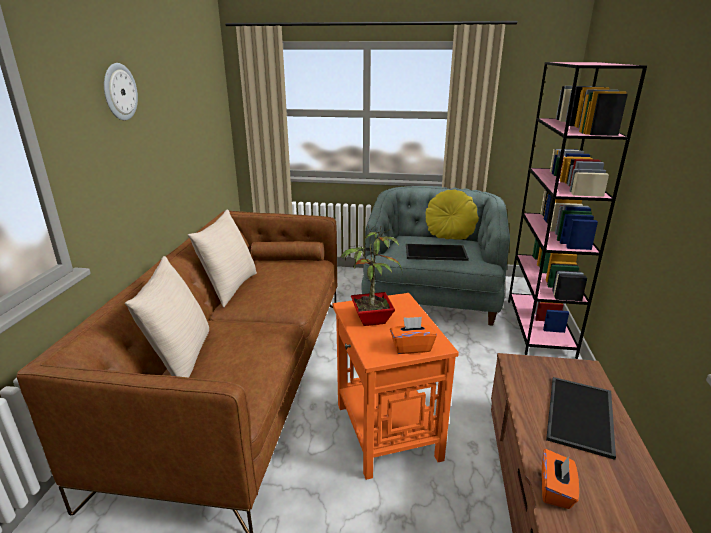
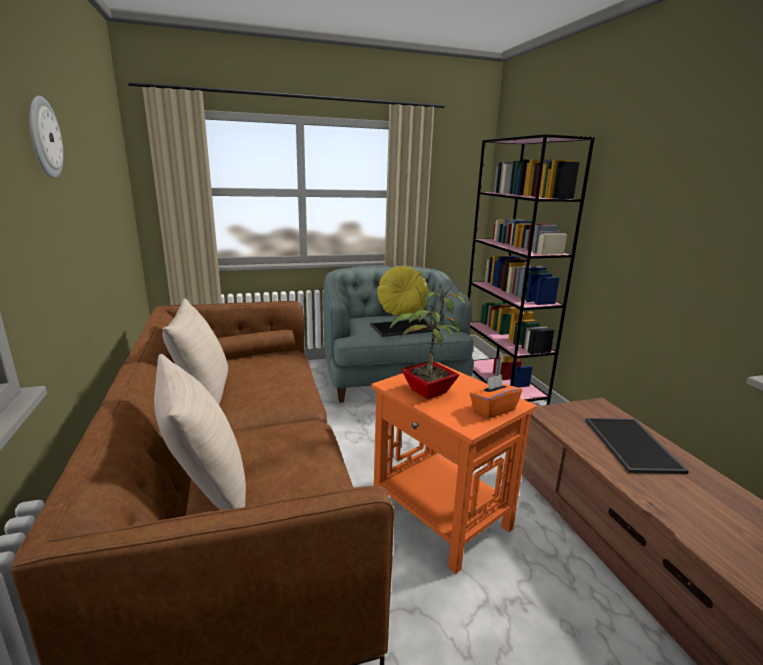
camera: 25 degrees left, 5 degrees down
(556, 490) = (675, 514): orange tissue box -> none

